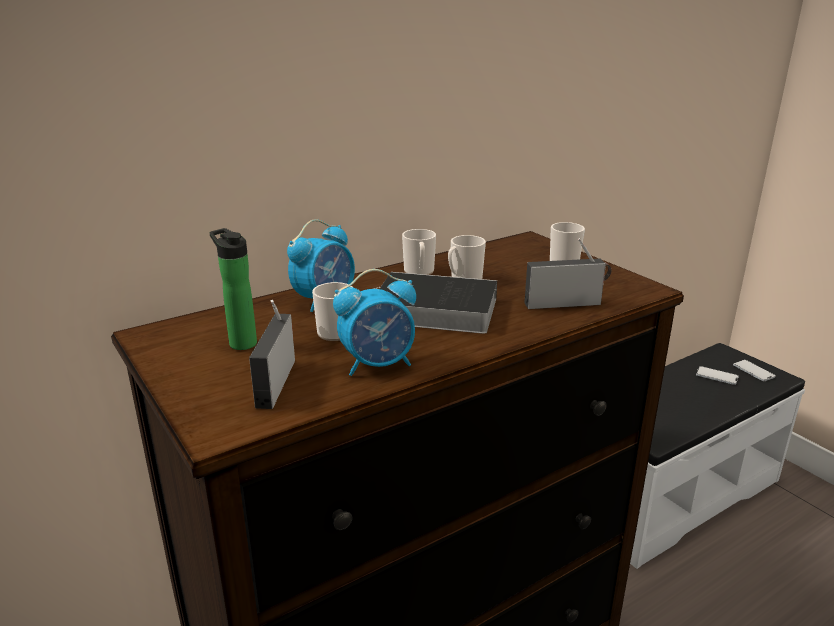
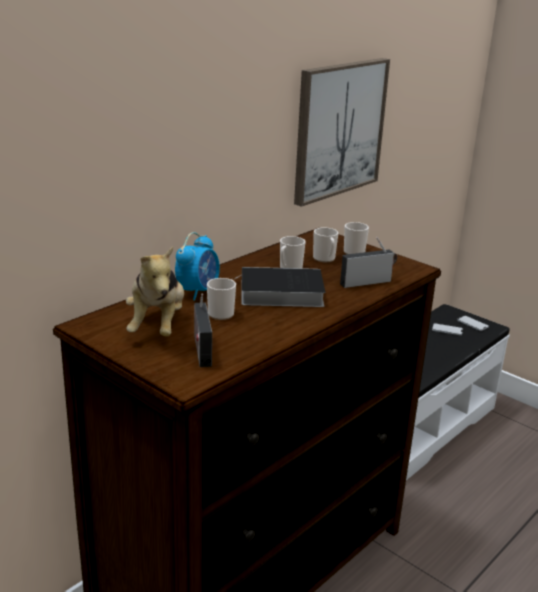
camera: 15 degrees left, 0 degrees up
(240, 342) = (157, 326): bottle -> plush toy
(378, 364) = (264, 333): alarm clock -> none
(419, 272) = (254, 265): mug -> mug (325, 259)
(564, 102) = (339, 129): none -> picture

